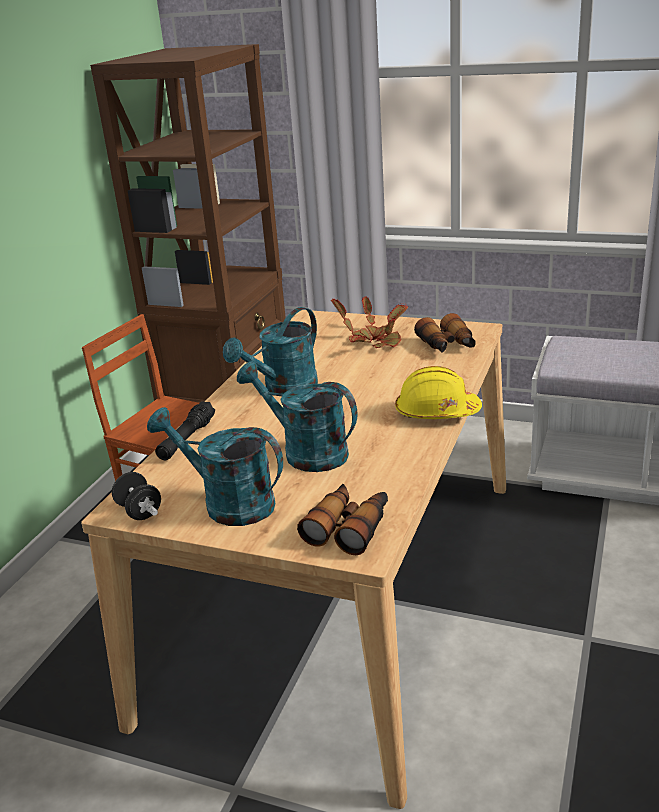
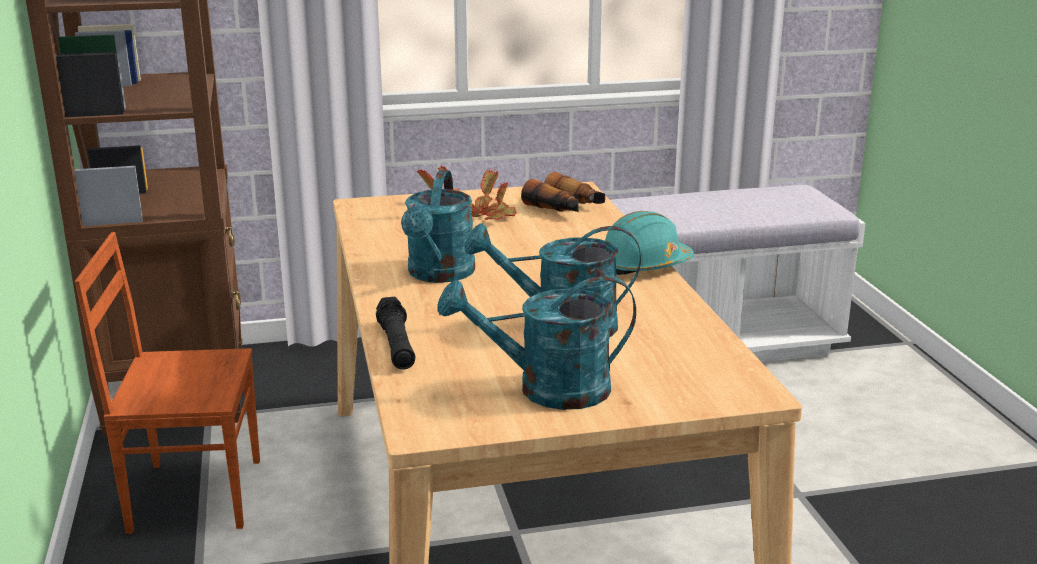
camera: 35 degrees left, 5 degrees down
(139, 511) = (451, 424): black dumbbell -> none
(349, 527) = (708, 377): binoculars -> none
(436, 412) = (643, 265): yellow hard hat -> turquoise hard hat

